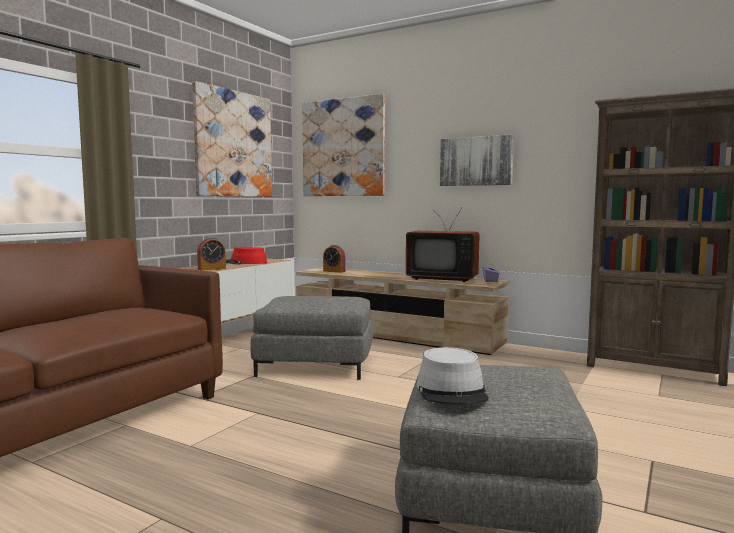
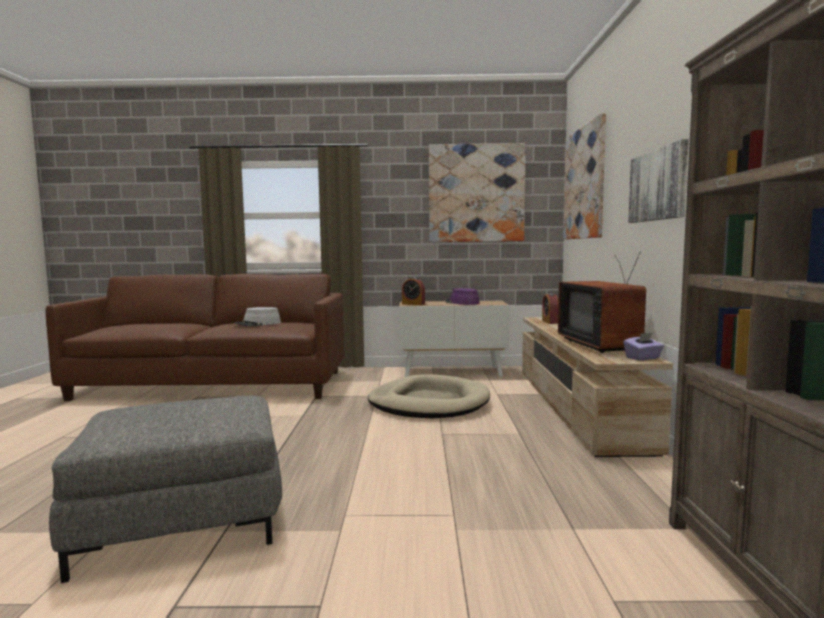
camera: 60 degrees right, 0 degrees up
(244, 263) = (462, 302): red hat -> purple hat
(314, 365) = (428, 403): grey ottoman -> beige dog bed
(452, 391) = (148, 406): grey hat -> grey hat (258, 324)

